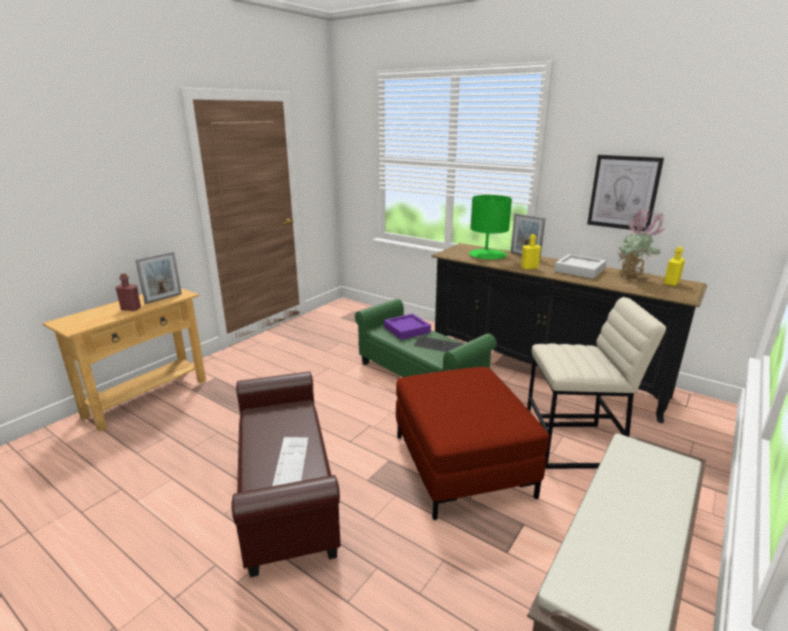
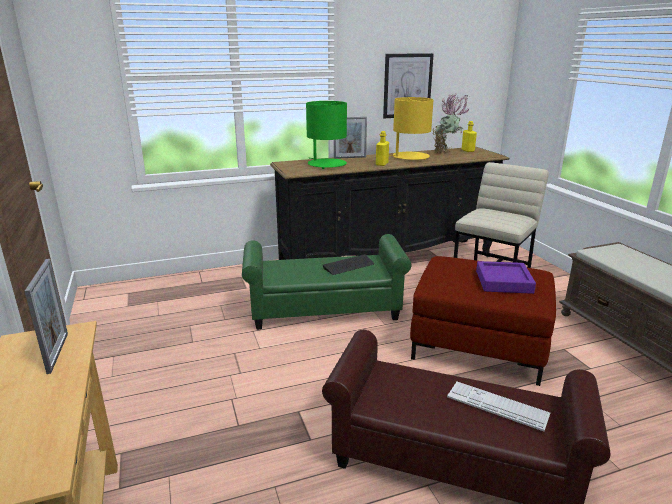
camera: 55 degrees left, 0 degrees up
(131, 309) = (49, 392): red bottle -> none
(407, 330) = (295, 267): purple tray -> purple tray (503, 282)
(579, 270) = (410, 157): grey tray -> yellow table lamp

